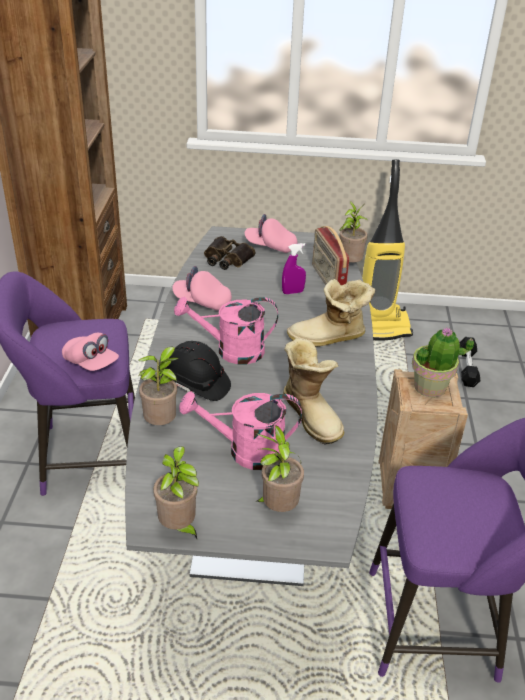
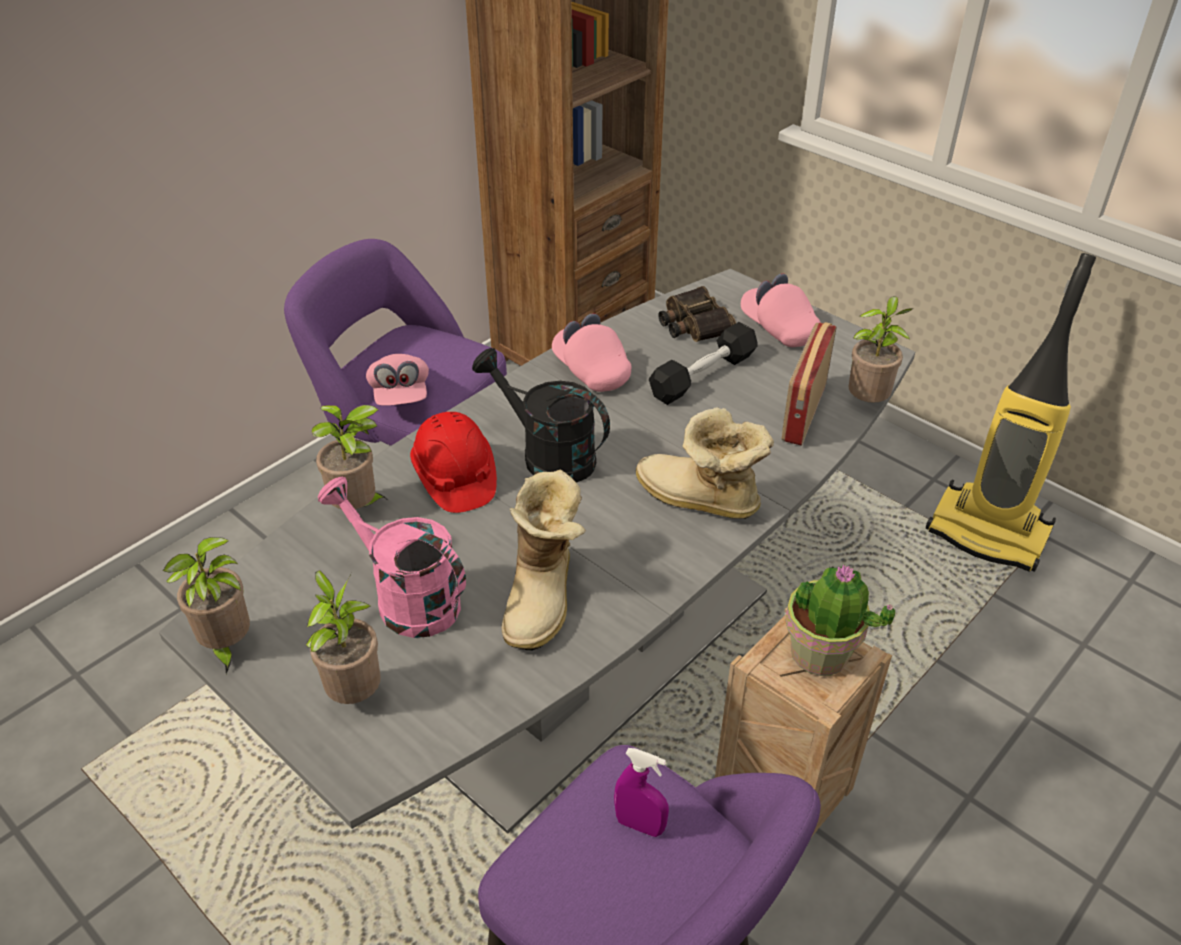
camera: 40 degrees right, 5 degrees up
(196, 384) = (454, 478): black hard hat -> red hard hat
(231, 351) = (547, 455): pink watering can -> black watering can
(292, 292) = (729, 409): purple spray bottle -> purple spray bottle (640, 825)
(467, 368) = (1084, 669): black dumbbell -> black dumbbell (703, 376)

